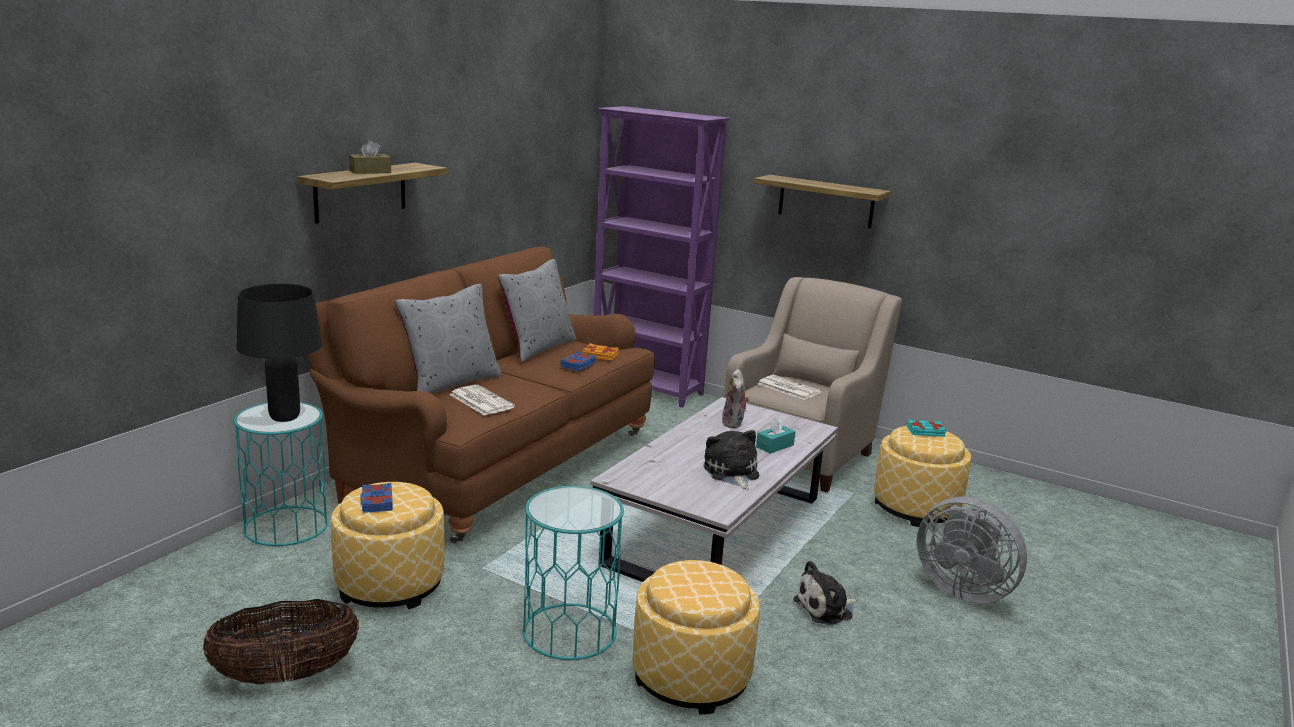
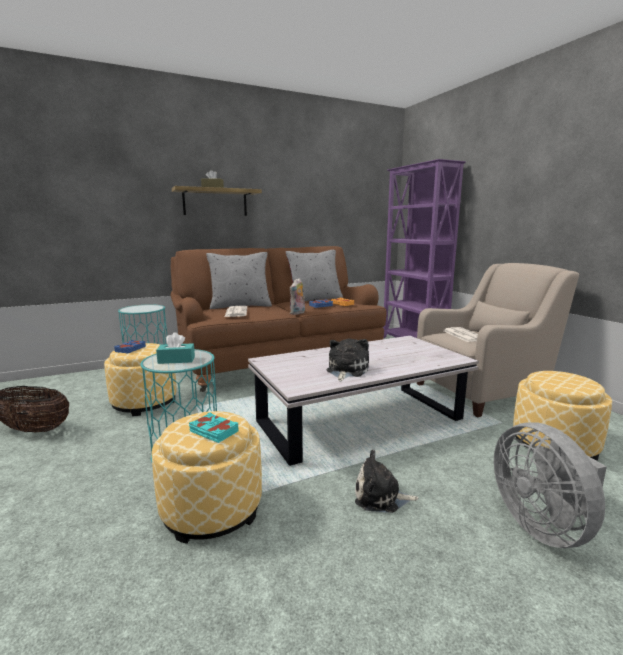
camera: 35 degrees right, 5 degrees down
(284, 417) = (142, 309): black table lamp -> none
(734, 423) = (395, 347): plush toy -> plush toy (297, 313)
(774, 446) = (405, 362): turquoise tissue box -> turquoise tissue box (176, 360)
(826, 201) = (526, 207): shelf -> none
(925, 432) = (566, 376): turquoise book -> turquoise book (213, 432)

